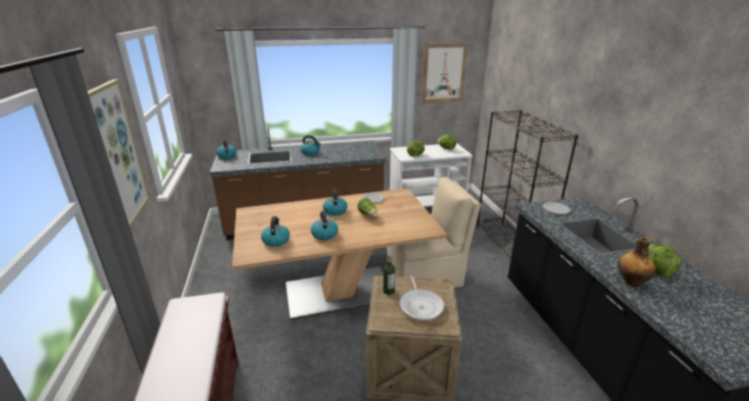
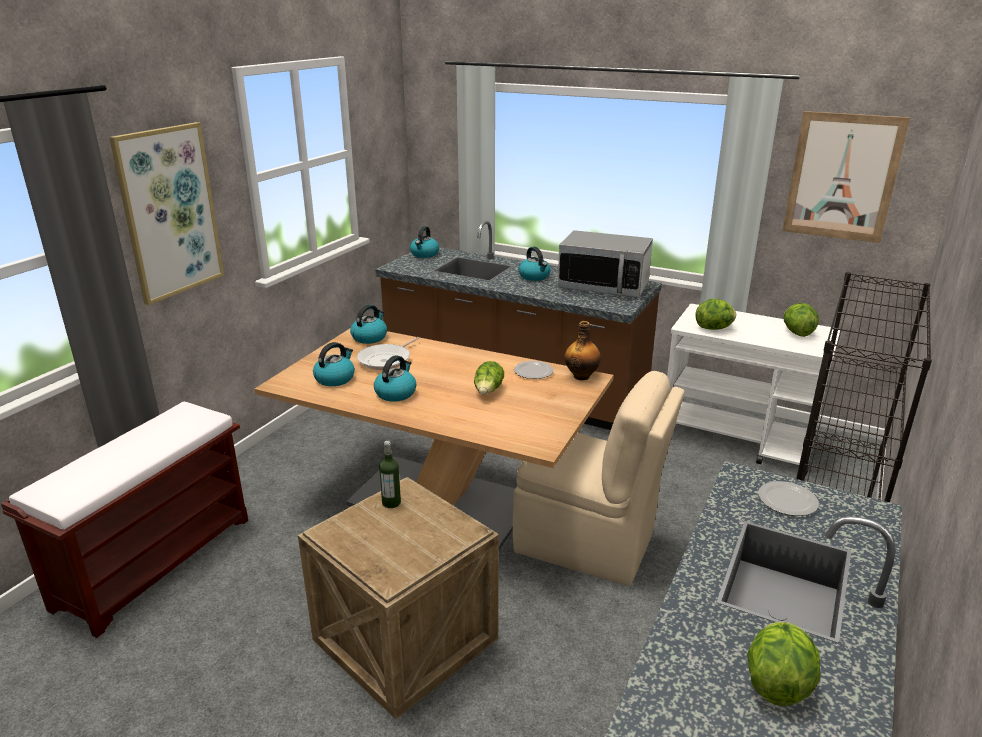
camera: 40 degrees right, 0 degrees up
(335, 210) = (456, 369): kettle -> kettle (369, 337)
(351, 149) = (603, 286): none -> microwave
(421, 305) = (400, 540): frying pan -> frying pan (386, 360)
(631, 281) = (685, 668): bottle -> bottle (581, 376)

